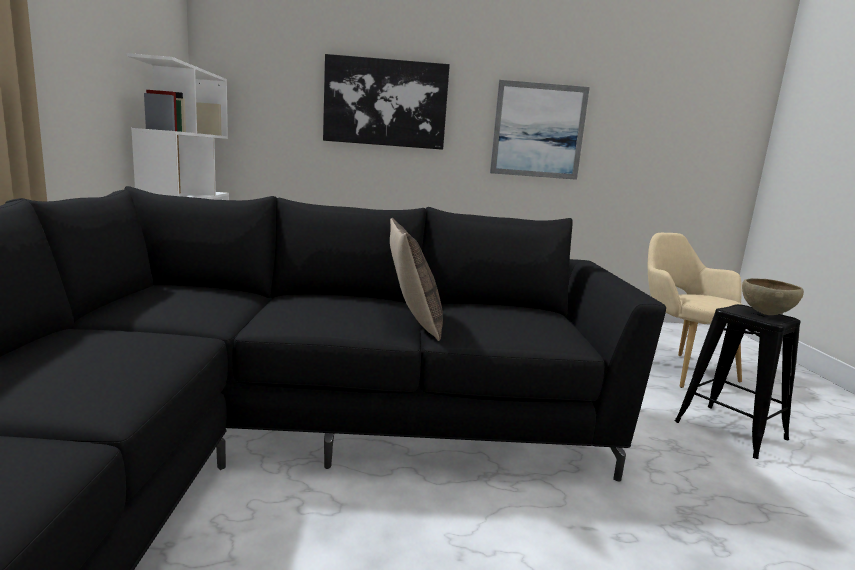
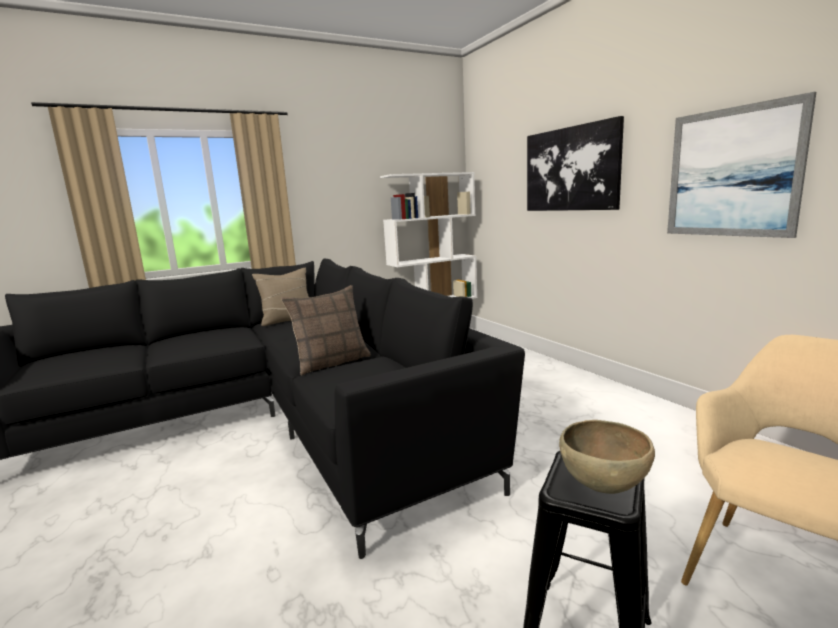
camera: 65 degrees right, 0 degrees up
(145, 299) = (288, 320): none -> beige pillow

